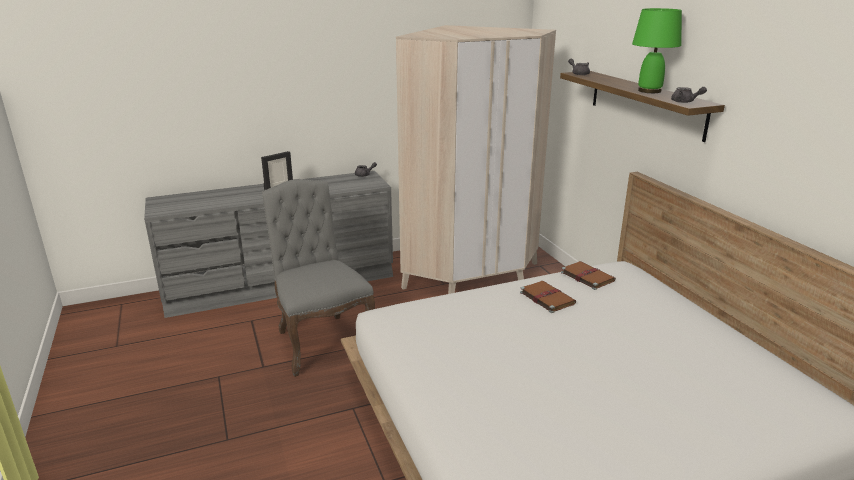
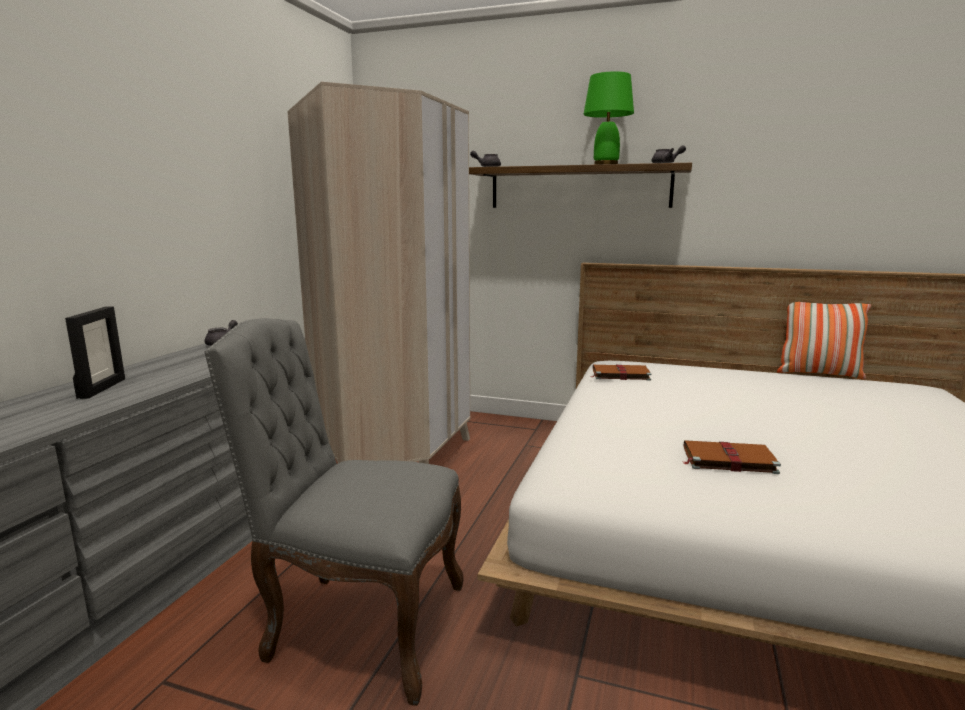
camera: 50 degrees left, 10 degrees down
(546, 298) = (643, 398): brown book -> brown book (727, 459)
(775, 352) = (818, 374): none -> pillow

